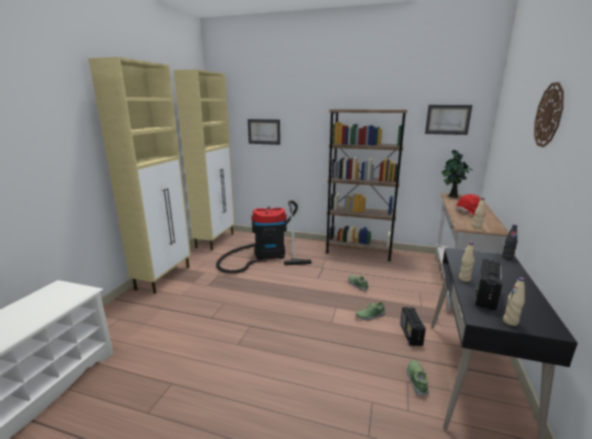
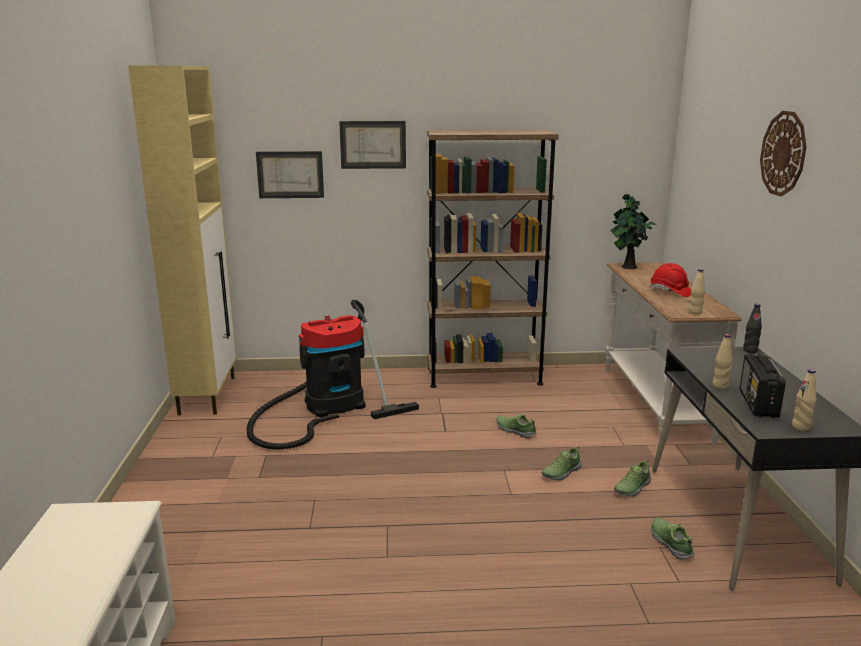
camera: 20 degrees left, 0 degrees up
(164, 277) = (159, 479): beige cabinet -> none
(411, 335) = (631, 487): radio -> shoe
(447, 119) = (609, 145): picture -> picture (373, 144)

